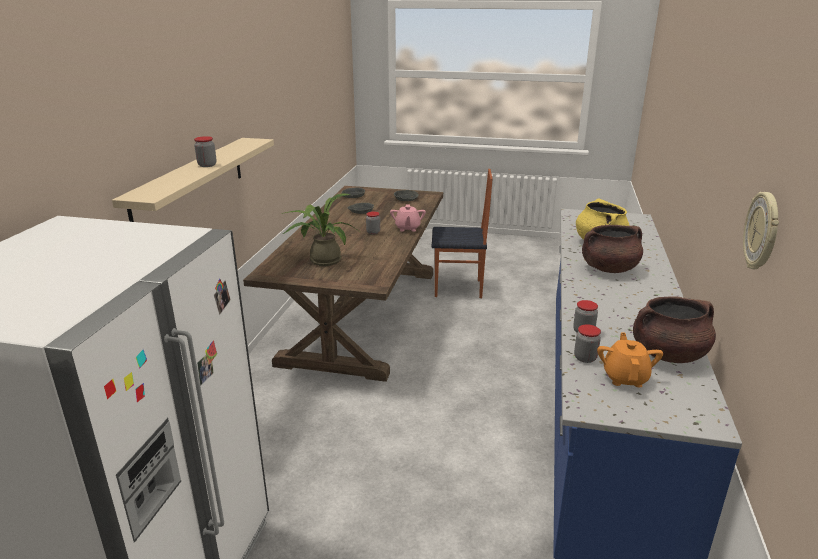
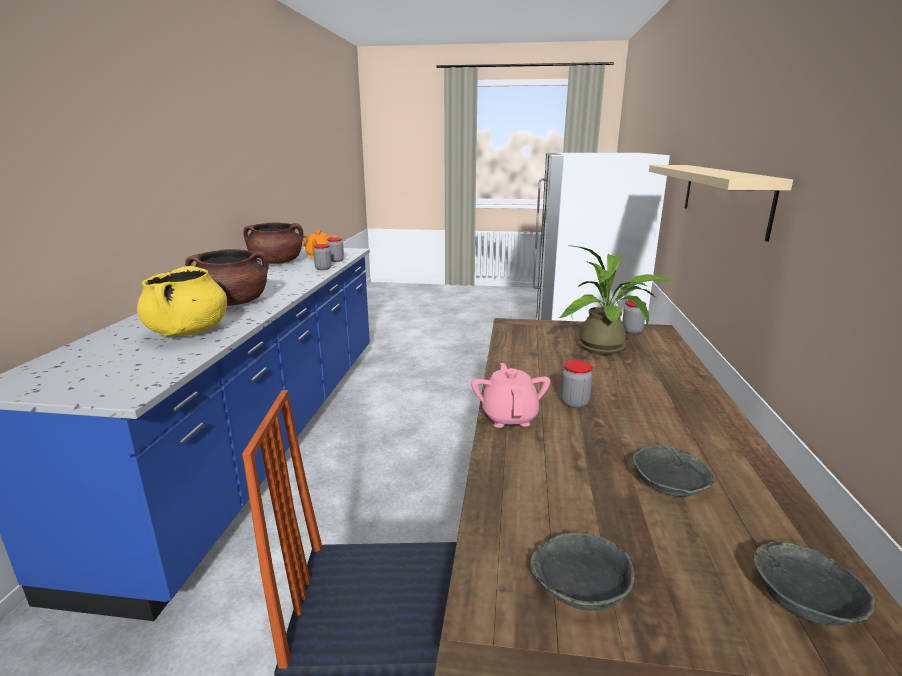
camera: 175 degrees right, 5 degrees down
(207, 165) = (697, 169): jar -> jar (632, 331)
(763, 231) = (242, 156): wall clock -> none

